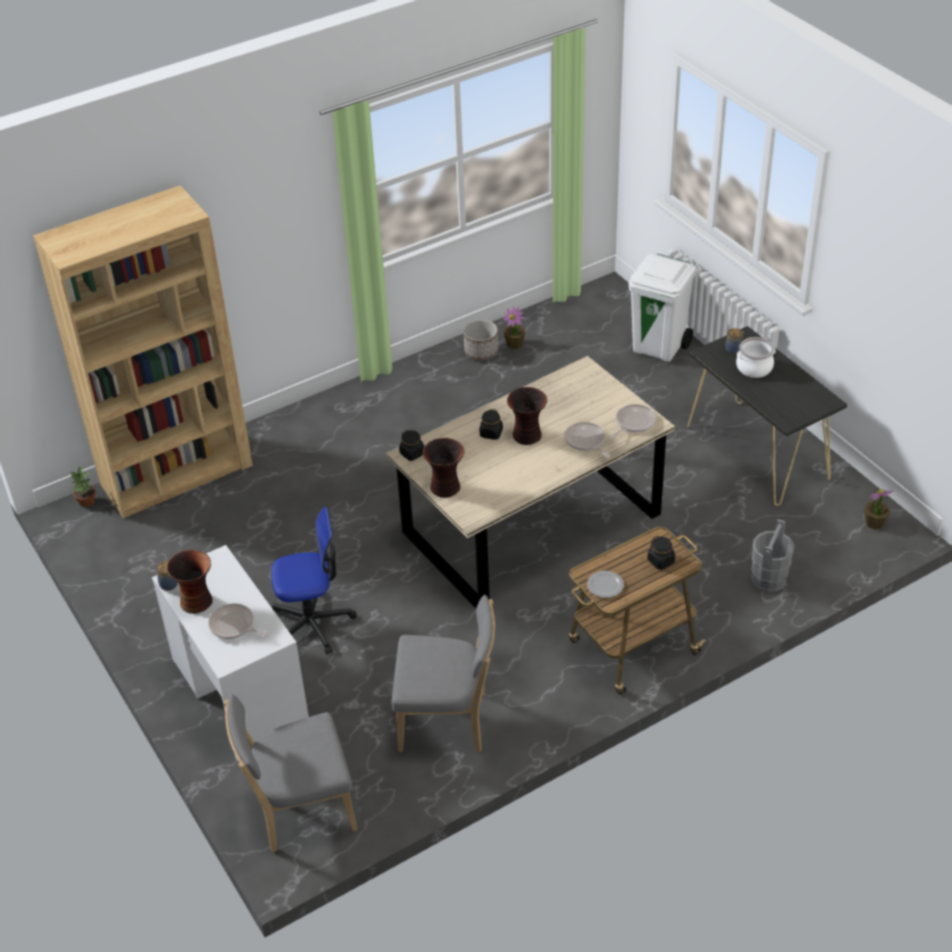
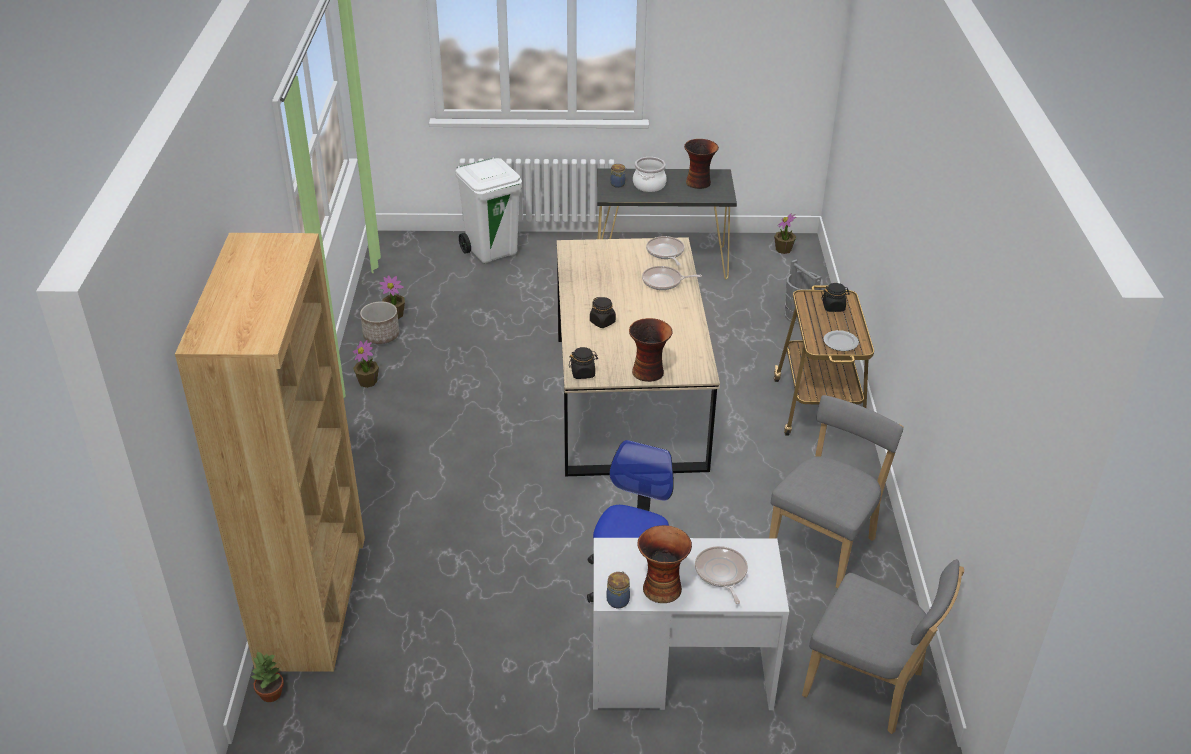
camera: 60 degrees left, 5 degrees down
(234, 626) = (721, 573): frying pan -> frying pan turned 105 degrees clockwise
(300, 810) = (868, 687): grey chair -> grey chair turned 75 degrees counterclockwise
(419, 376) = (368, 382): none -> potted plant
(527, 436) = (626, 305): vase -> vase (699, 183)

